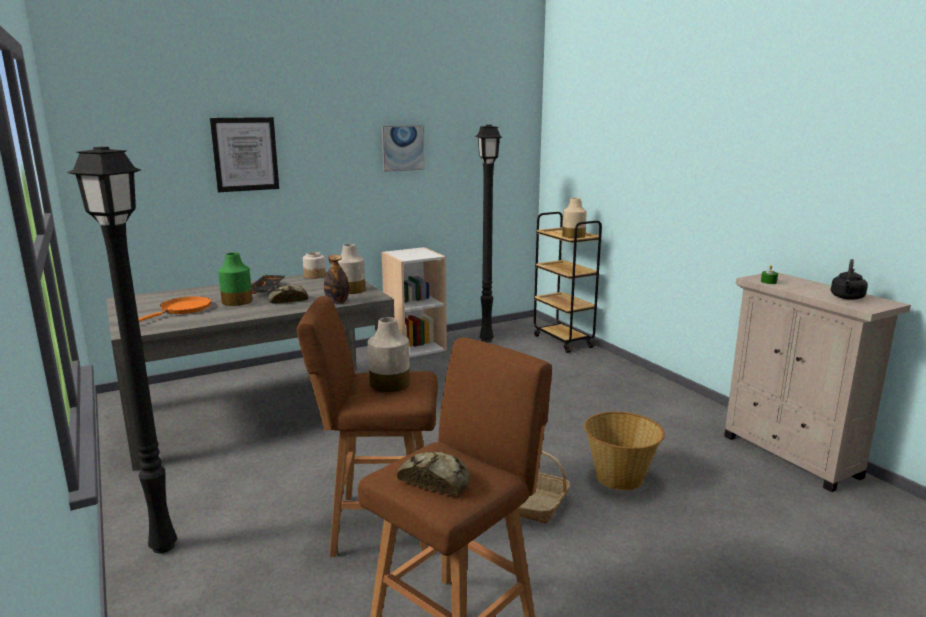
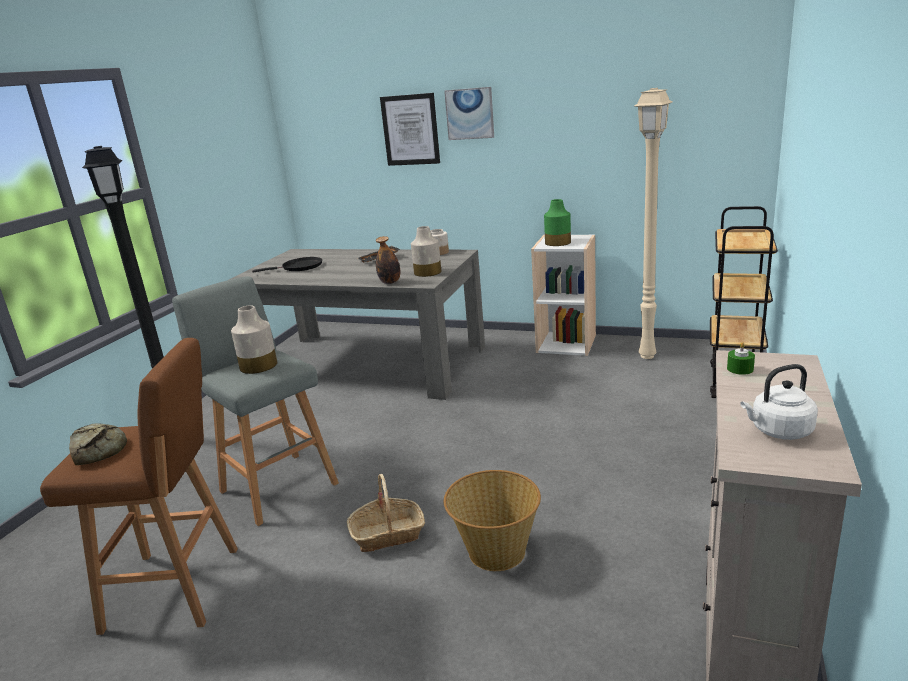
camera: 50 degrees right, 5 degrees up
(183, 309) = (299, 267): orange frying pan -> black frying pan
(237, 301) = (340, 267): green vase -> green vase (558, 242)
(287, 300) = (367, 273): bread -> none
(379, 524) = (277, 486): brown stool -> grey stool
(402, 148) = (571, 119): picture -> picture (470, 113)
(485, 341) = (645, 356): black floor lamp -> beige floor lamp
(573, 236) = (744, 244): beige vase -> none
(847, 298) = (778, 431): black kettle -> white kettle

